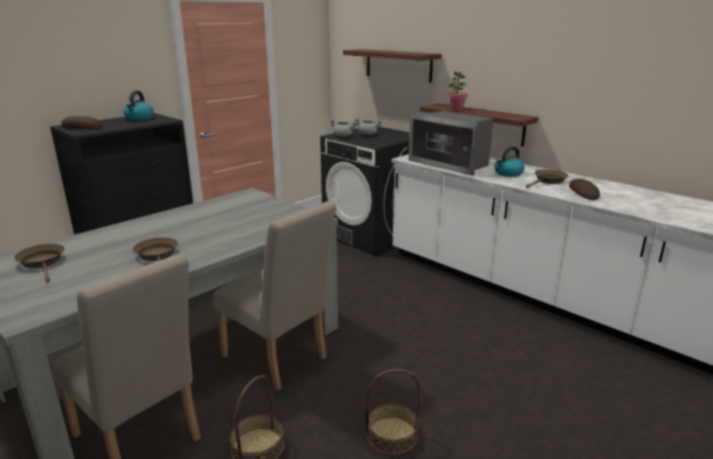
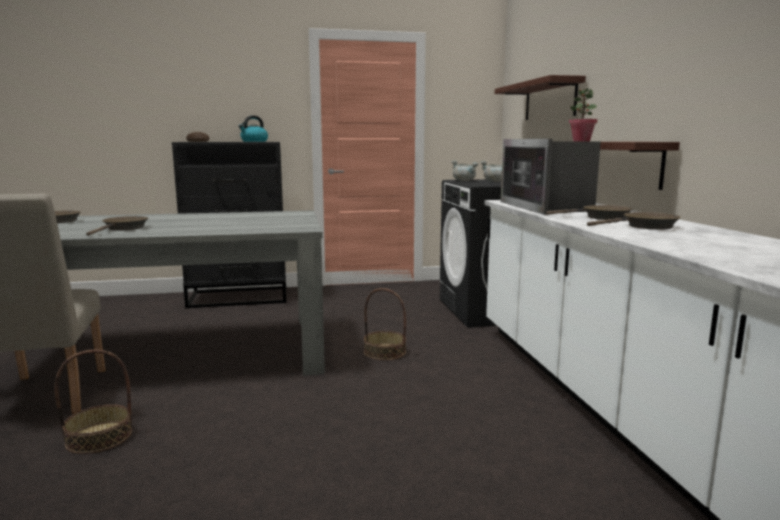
camera: 35 degrees right, 10 degrees down
(279, 360) = (230, 381): beige chair -> none
(392, 435) = (212, 482): basket -> basket (384, 352)
(508, 173) = (601, 217): kettle -> brown frying pan
(583, 192) = (672, 238): bread -> none

